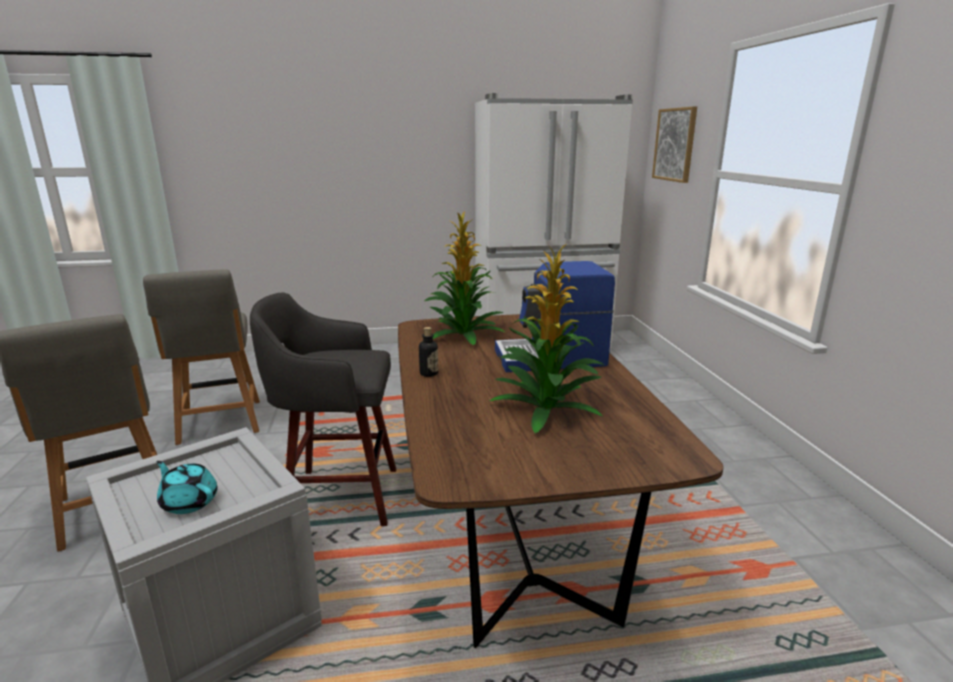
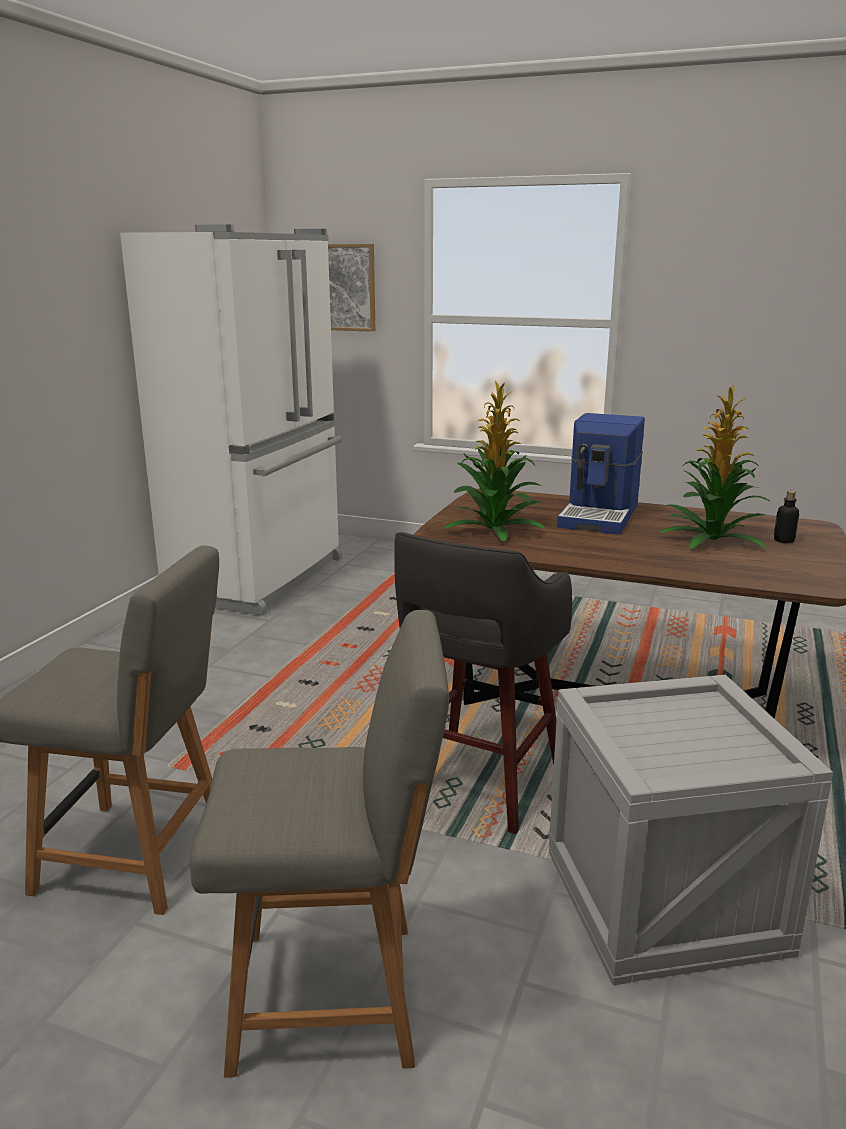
camera: 60 degrees left, 0 degrees up
(189, 502) = (712, 739): turquoise teapot -> none
(429, 373) = (596, 558): bottle -> bottle (784, 540)

